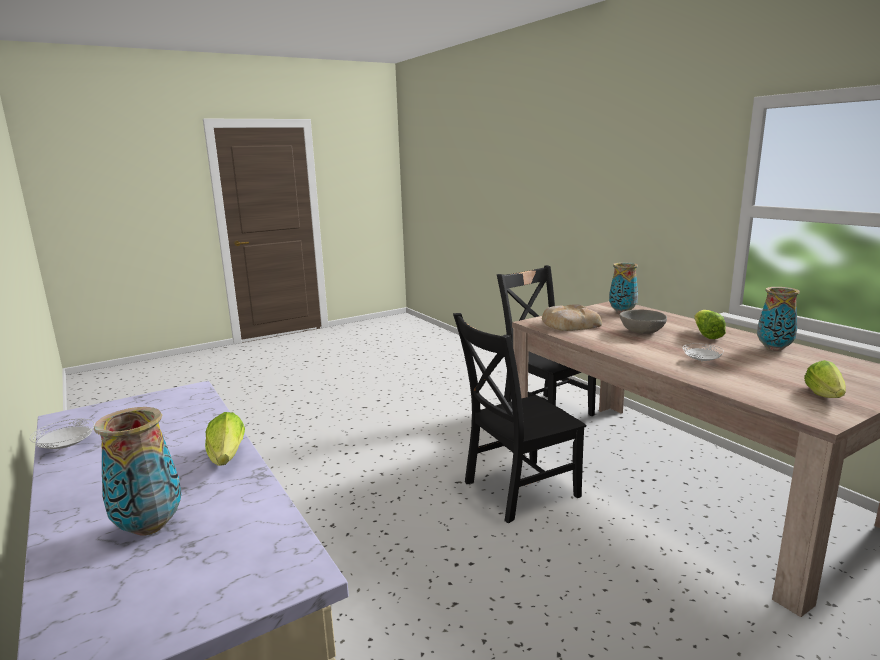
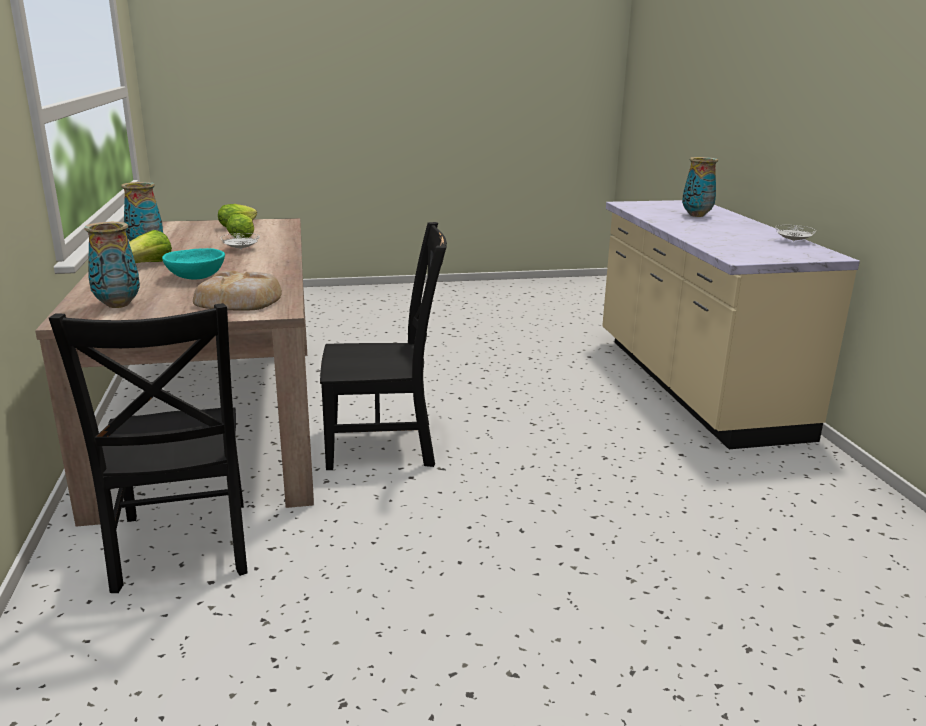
camera: 160 degrees left, 5 degrees up
(226, 459) = (674, 226): lettuce -> lettuce (243, 237)
(642, 332) = (196, 277): grey bowl -> turquoise bowl

